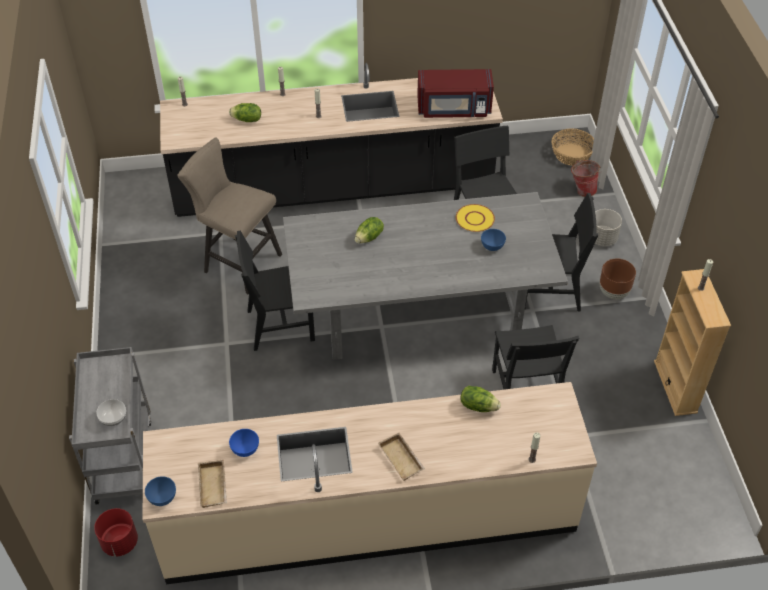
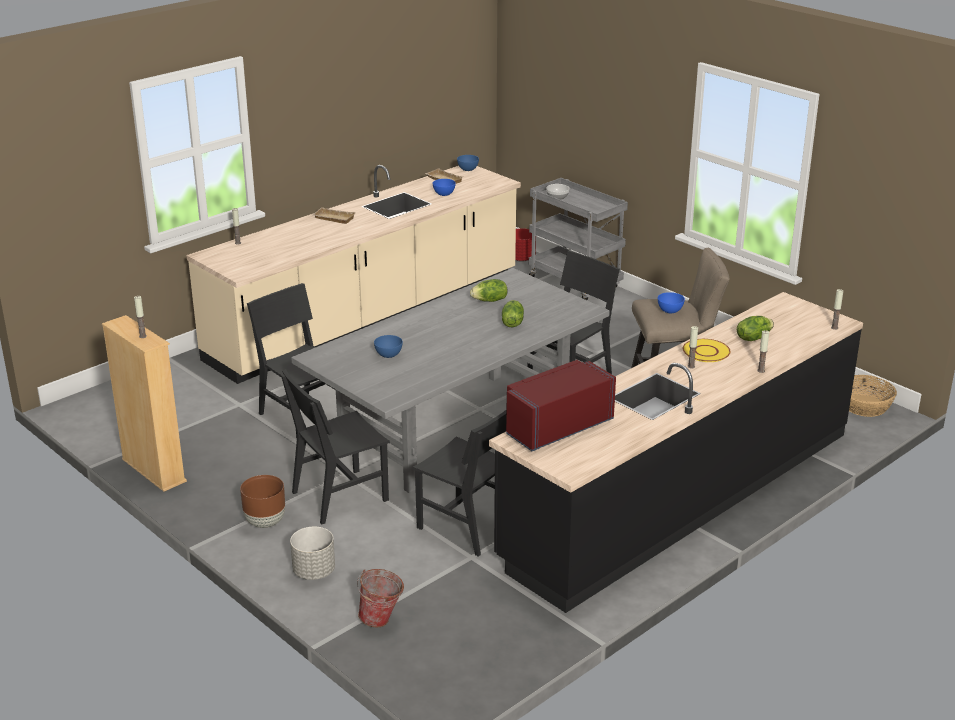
camera: 145 degrees right, 20 degrees down
(240, 197) = (670, 311): none -> blue bowl
(475, 219) = (428, 368): yellow plate -> yellow plate (705, 351)
(478, 406) = (301, 251): lettuce -> lettuce (490, 300)
(571, 154) = (434, 664): basket -> basket (865, 406)

